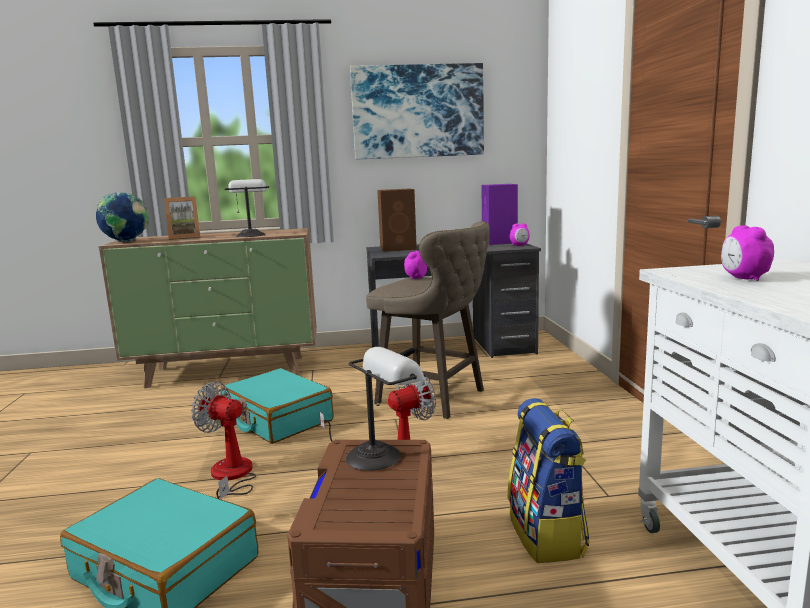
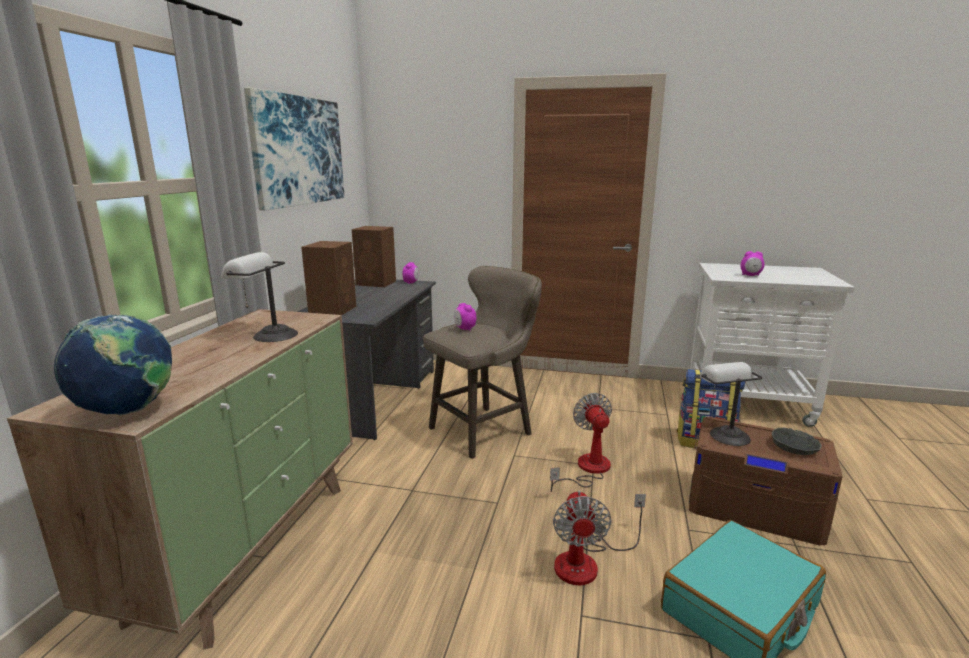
camera: 70 degrees left, 5 degrees up
(184, 237) = (189, 369): picture frame -> none
(230, 478) = (587, 562): fan -> fan turned 45 degrees counterclockwise
(277, 419) = (462, 519): turquoise suitcase -> none
(370, 505) = (795, 447): none -> grey bowl
(499, 242) = (377, 283): purple speaker -> brown speaker

